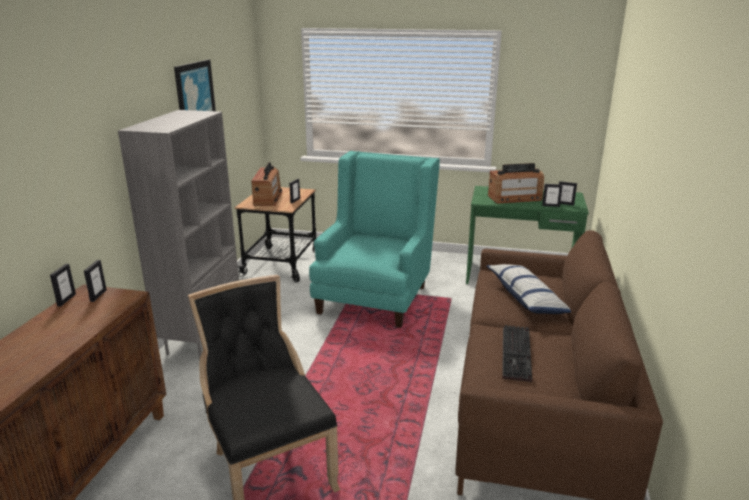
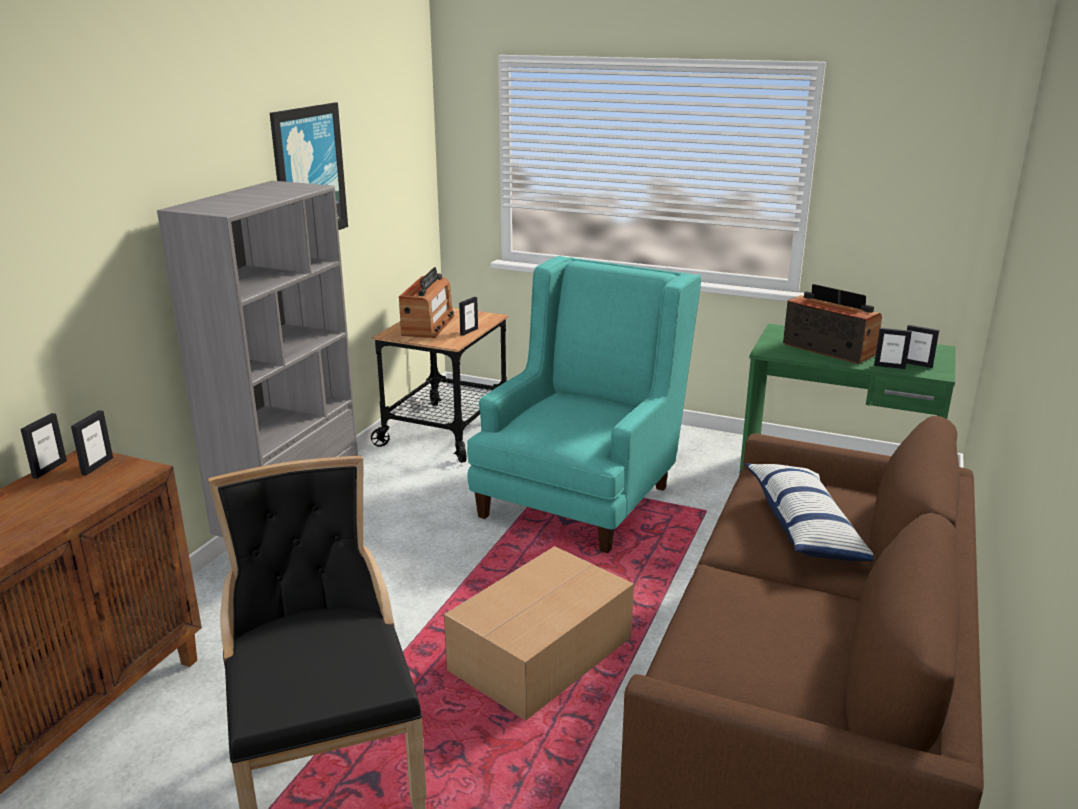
camera: 10 degrees right, 0 degrees up
(379, 388) = (544, 654): none -> cardboard box
(514, 198) = (829, 349): radio -> radio turned 135 degrees counterclockwise
(518, 355) = (757, 629): keyboard -> none

